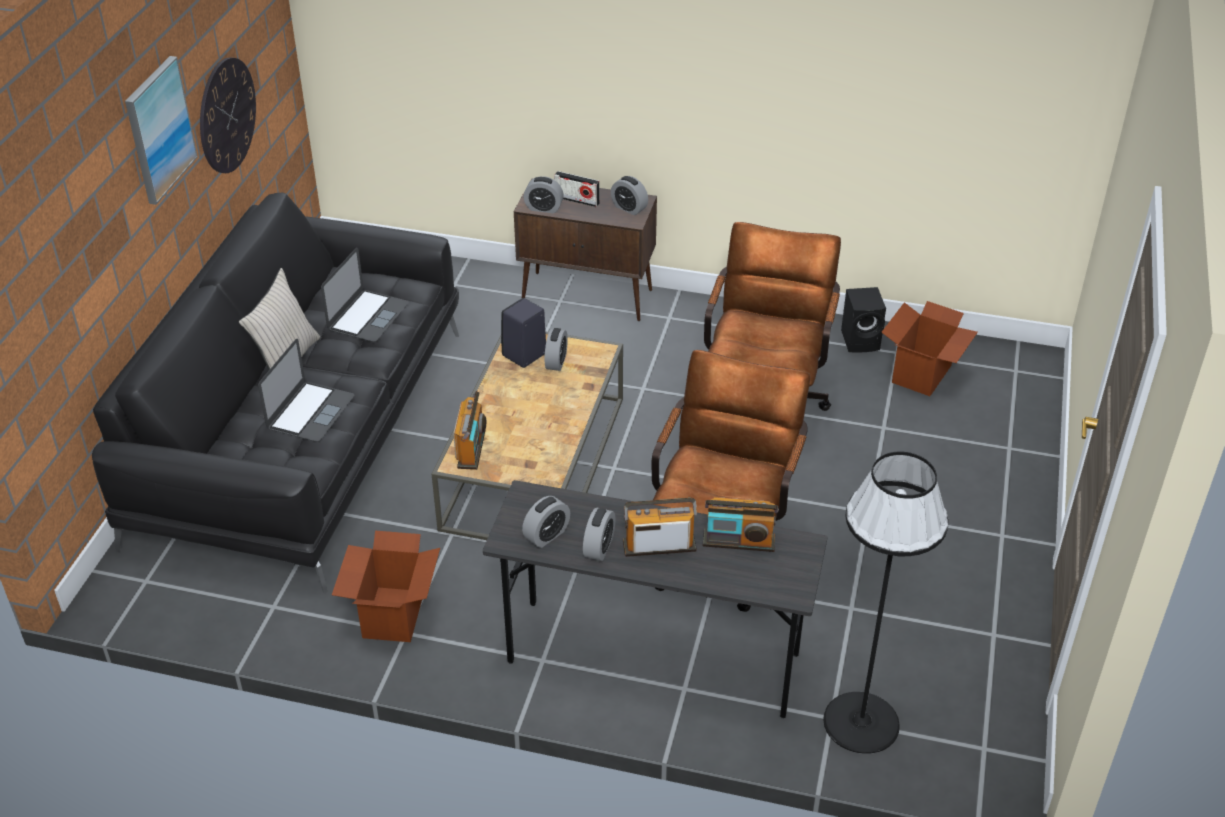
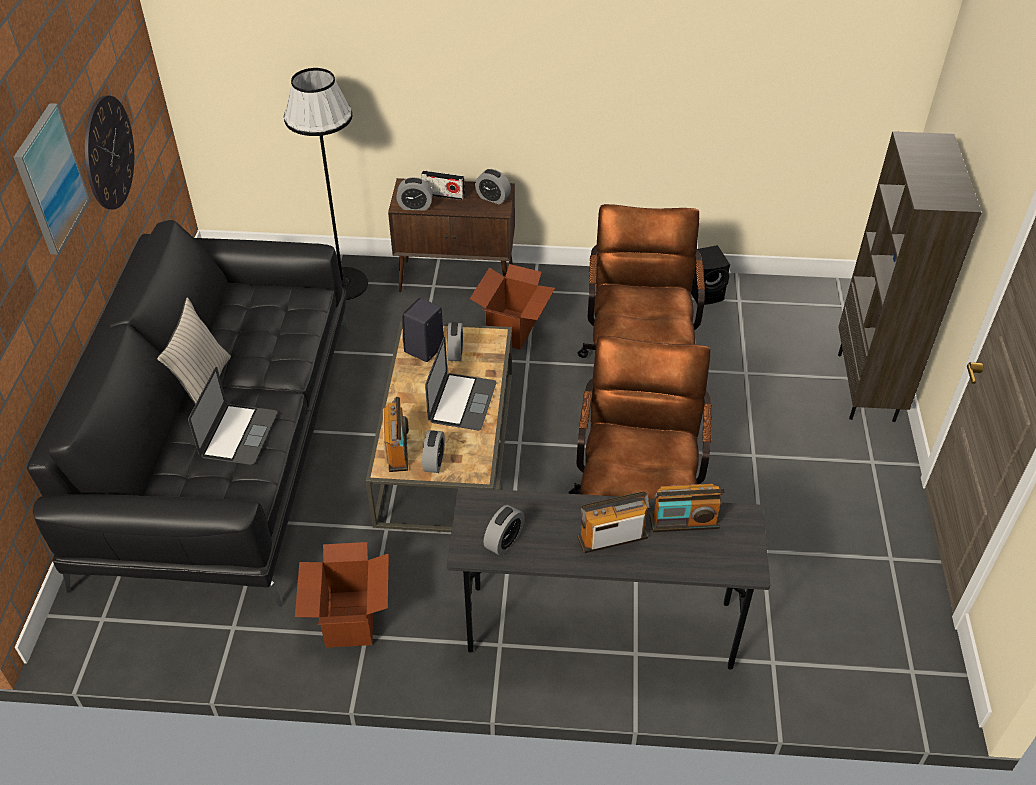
camera: 10 degrees left, 5 degrees up
(368, 316) = (272, 329): laptop -> laptop (462, 402)
(599, 547) = (557, 547): alarm clock -> alarm clock (434, 462)
(860, 722) = (799, 662): black floor lamp -> black floor lamp (342, 284)
(922, 374) = (765, 318): cardboard box -> cardboard box (513, 329)
(1019, 459) = (867, 387): none -> brown bookcase

